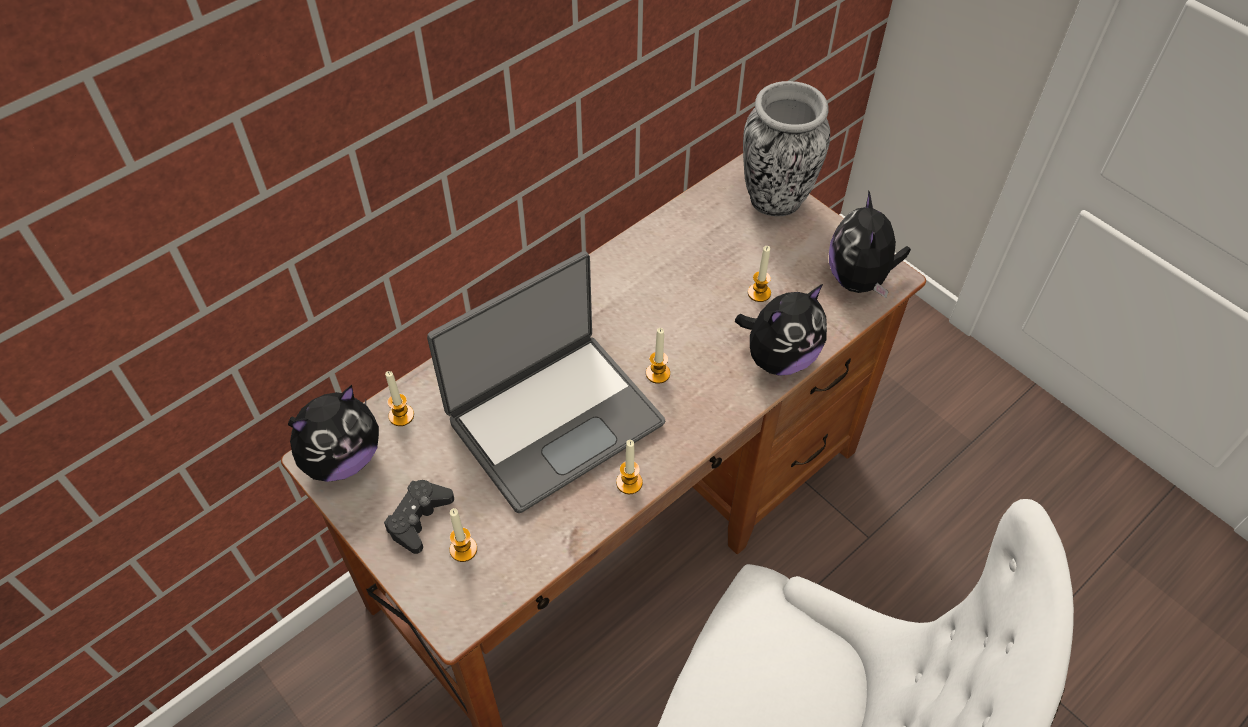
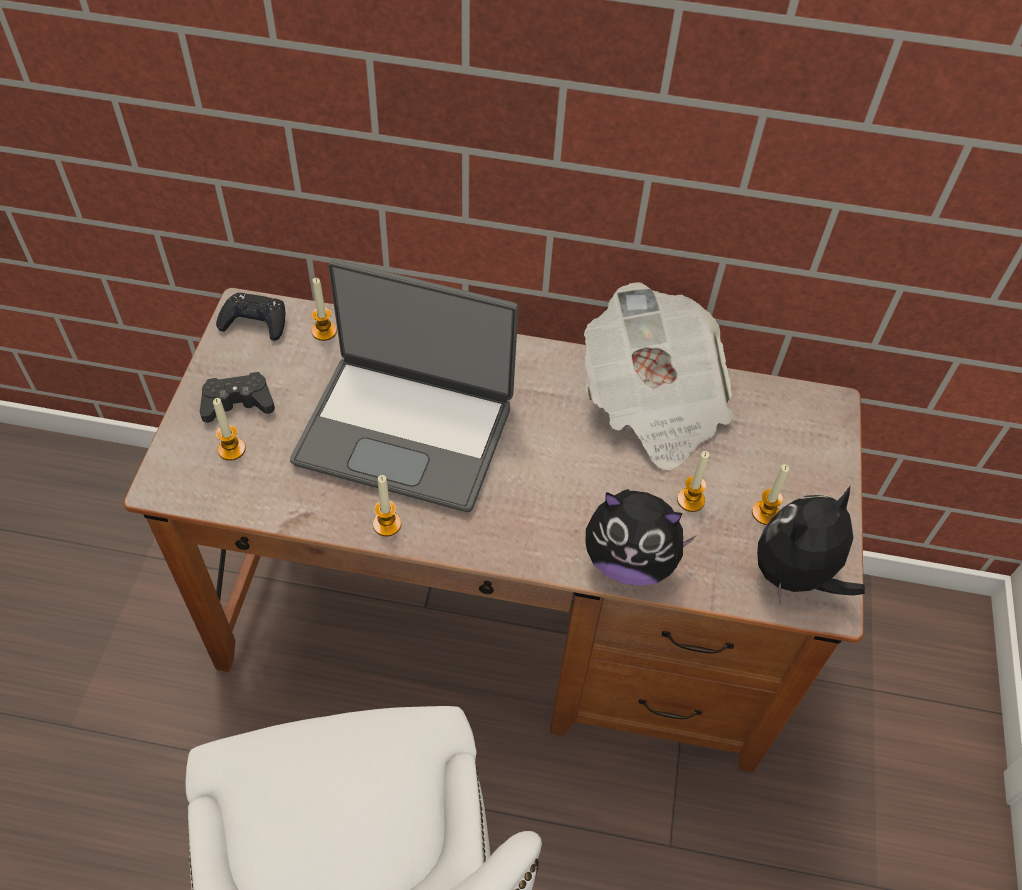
camera: 50 degrees right, 0 degrees up
(342, 458) = (255, 322): plush toy -> black game controller
(658, 373) = (521, 476): candle -> candle (765, 513)
(663, 260) = (653, 403): none -> newspaper
(775, 200) = (819, 447): vase -> none

